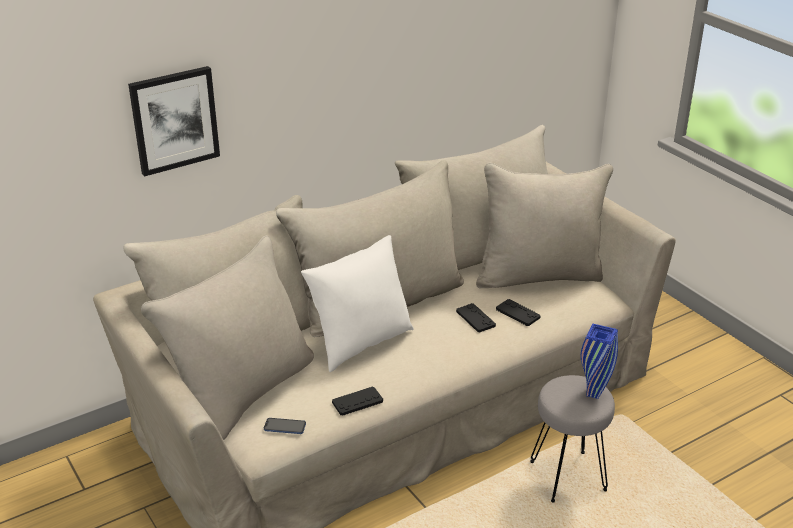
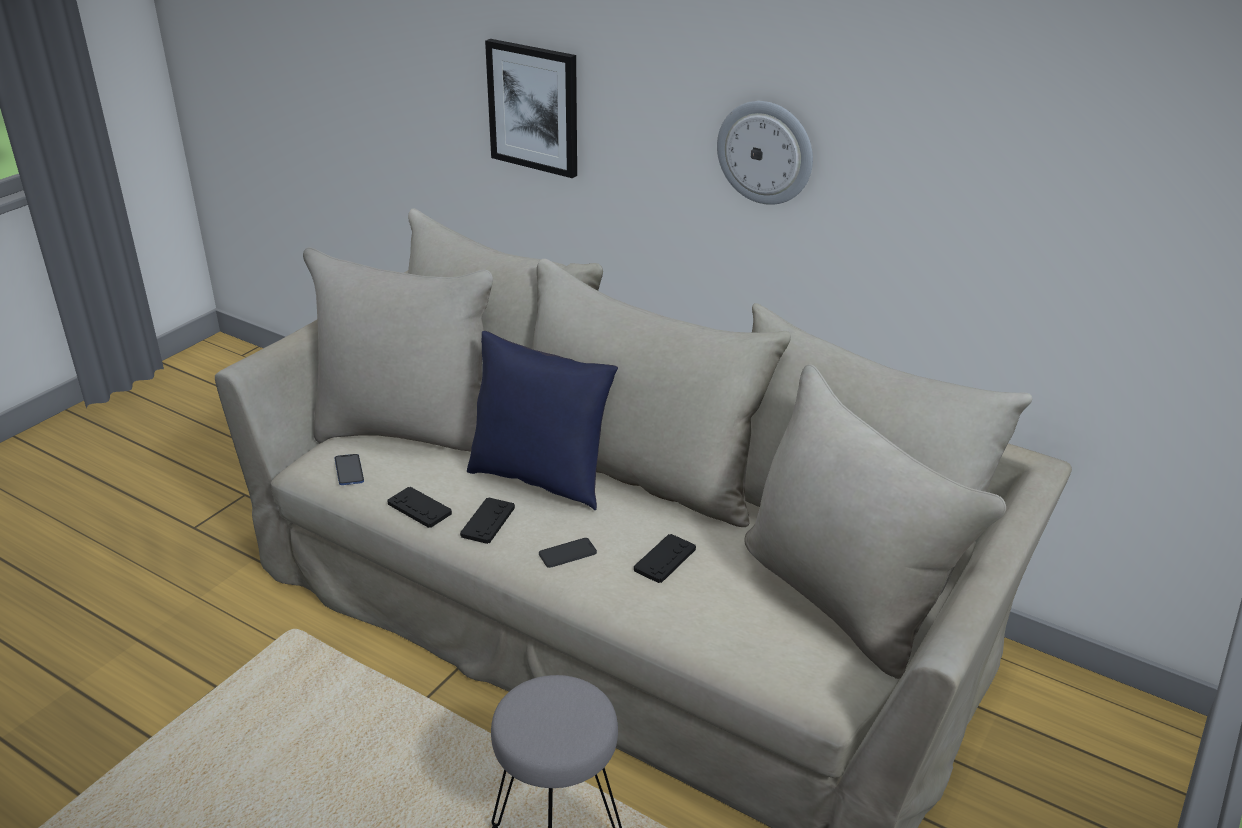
camera: 65 degrees right, 0 degrees up
(352, 72) = (765, 152): none -> wall clock
(360, 343) = (540, 478): white pillow -> blue pillow
(447, 352) = (567, 553): none -> phone
(518, 313) = (709, 598): black game controller -> black game controller (488, 521)
(593, 393) = (569, 733): blue vase -> none

